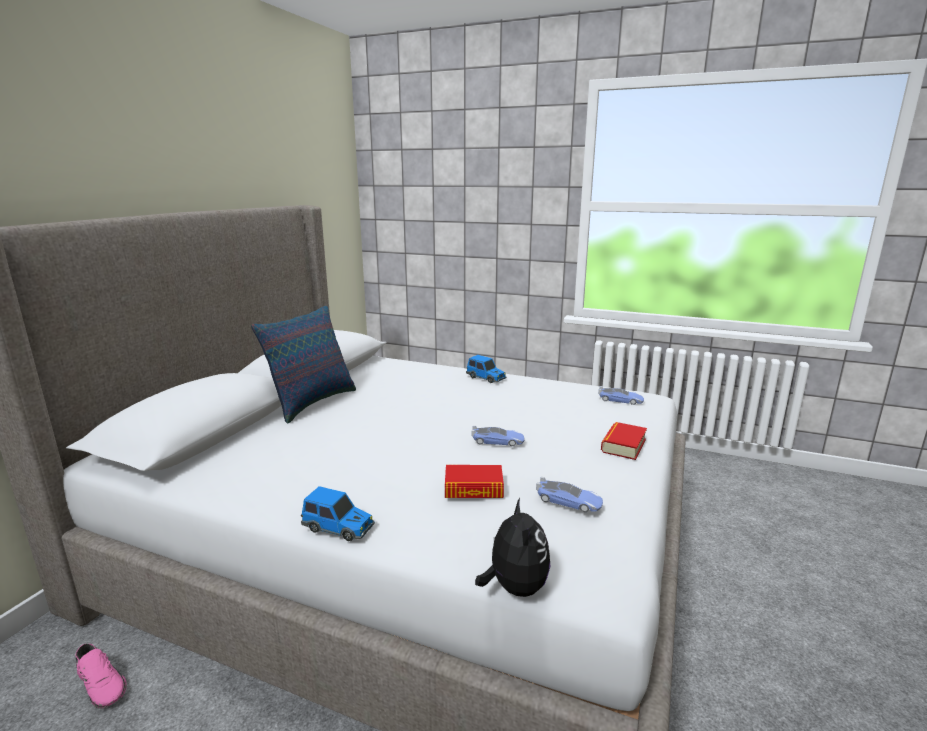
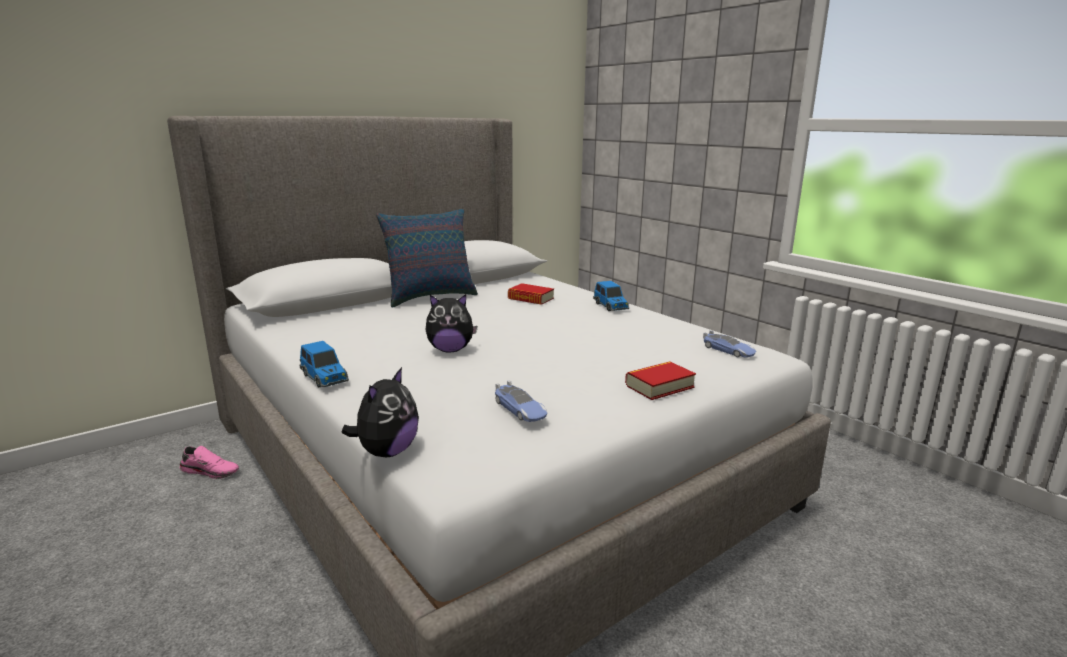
camera: 30 degrees right, 0 degrees up
(103, 683) = (211, 471): pink shoe -> pink shoe turned 60 degrees counterclockwise
(418, 457) = (450, 350): none -> plush toy
(473, 488) = (454, 379): book -> book (530, 298)
(498, 441) = (537, 354): toy car -> none

